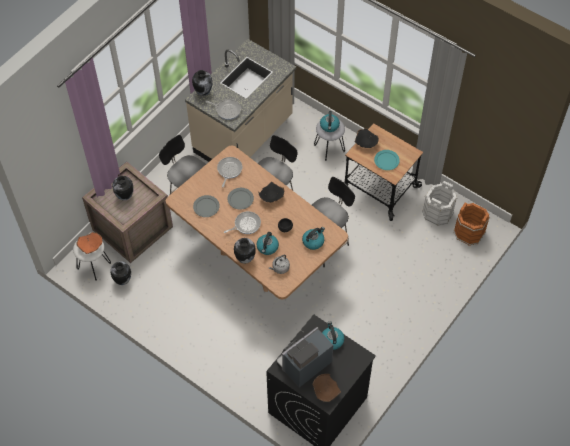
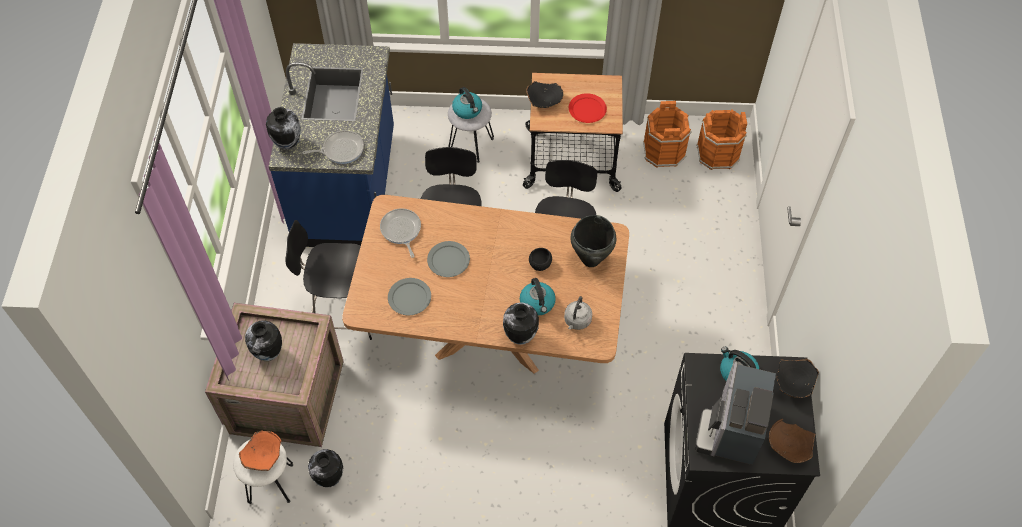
camera: 35 degrees left, 0 degrees up
(244, 136) = (348, 188): beige counter -> blue counter
(246, 224) = (483, 290): frying pan -> none
(271, 197) = (488, 234): black bowl -> black bowl (794, 384)
(313, 241) = (590, 260): kettle -> black cooking pot
(386, 161) = (587, 109): turquoise plate -> red plate
(437, 213) = (664, 151): white bucket -> orange bucket

